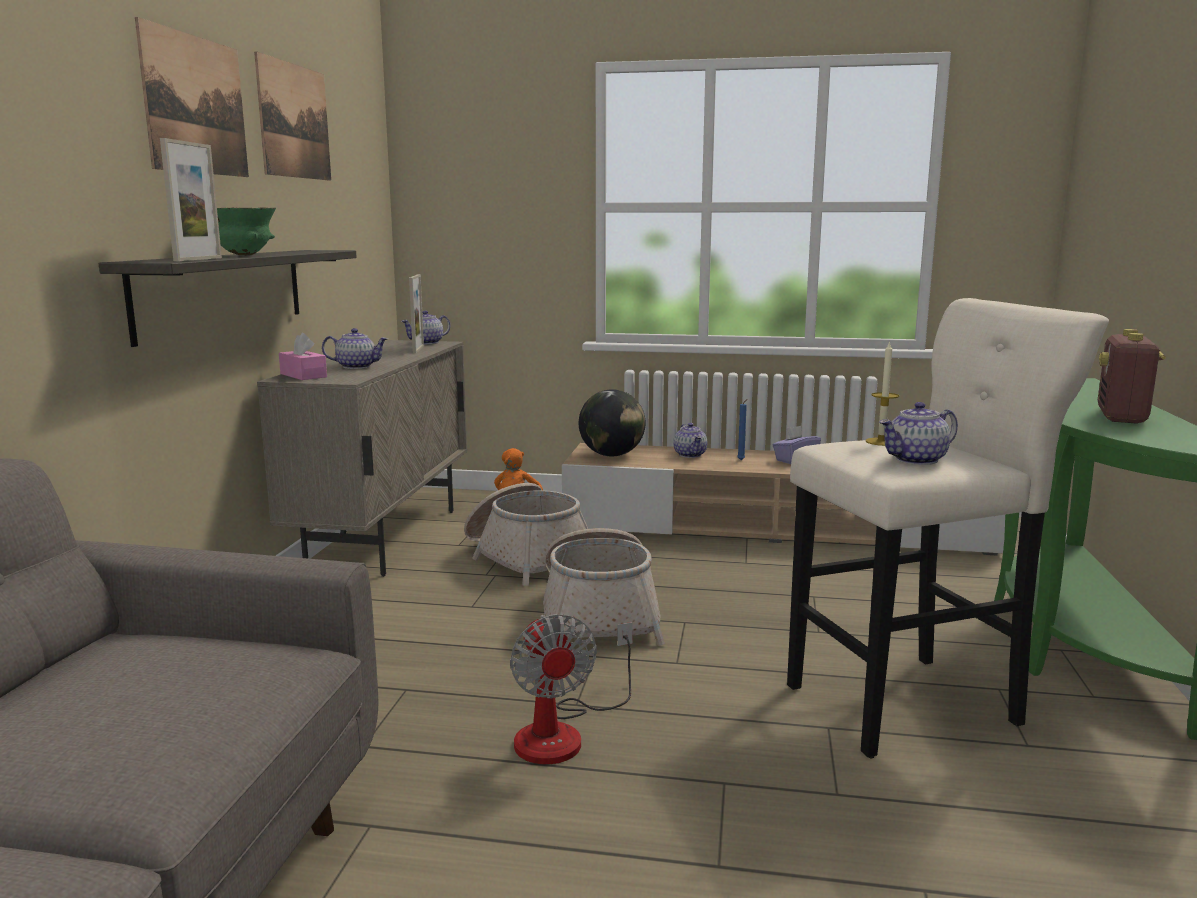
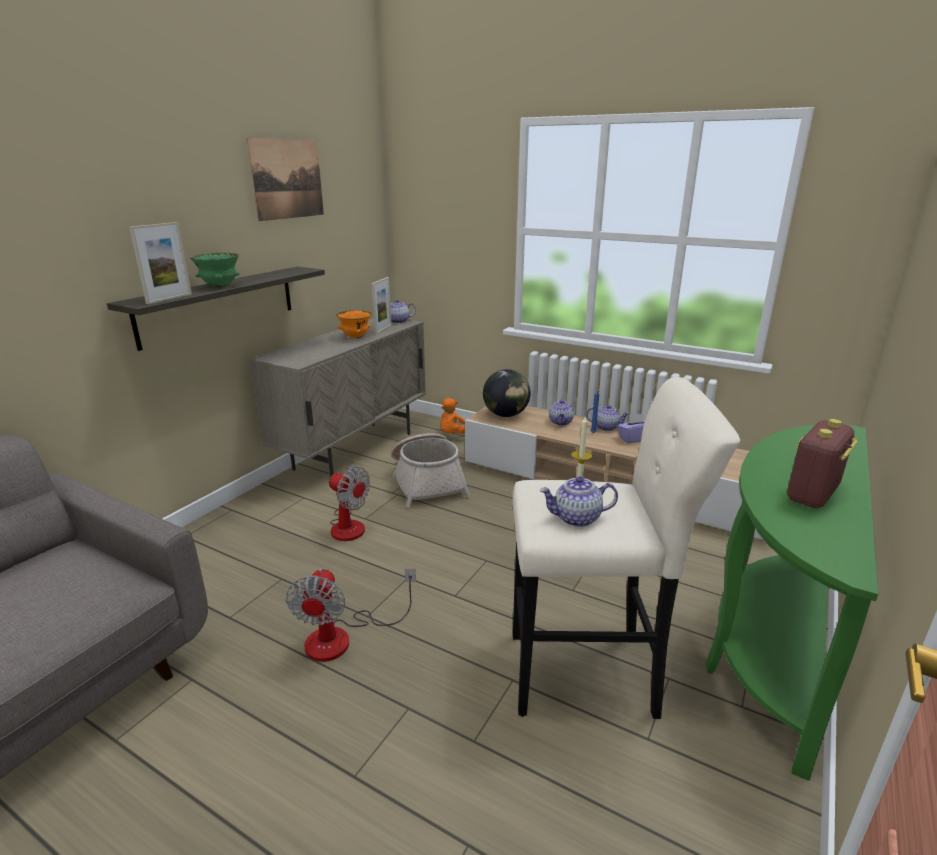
camera: 20 degrees right, 10 degrees up
(196, 105) = (190, 186): picture -> none
(303, 375) = (281, 355): pink tissue box -> none
(357, 366) = (323, 347): teapot -> teapot (606, 427)
(389, 357) = (355, 337): none -> orange bowl
(454, 615) = (349, 524): none -> fan
(599, 615) = (436, 542): basket -> none

